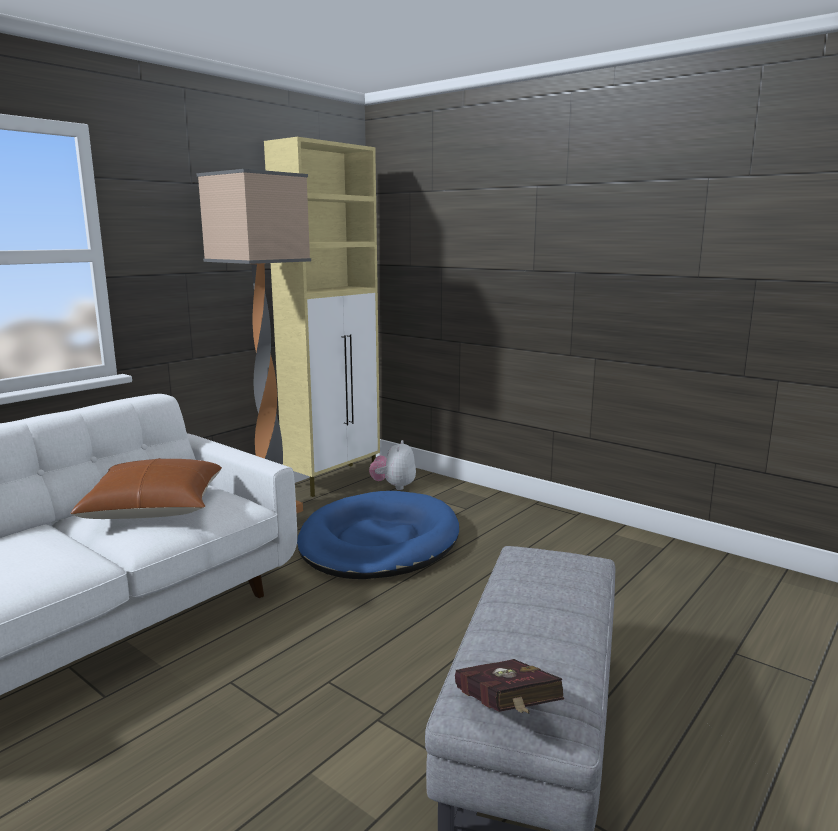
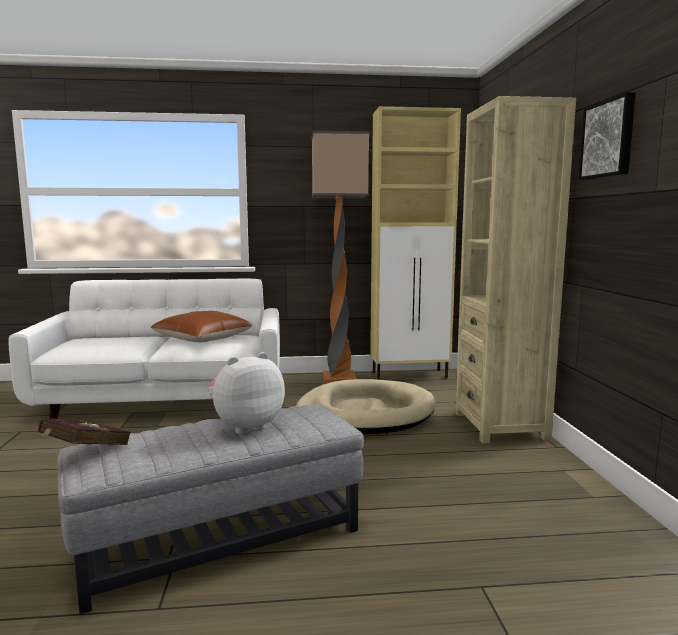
camera: 45 degrees right, 5 degrees down
(379, 542) = (365, 413): blue dog bed -> beige dog bed
(394, 486) = (442, 388): plush toy -> plush toy (245, 426)
(509, 510) = (500, 426): none -> beige bookcase
(633, 222) = (609, 139): none -> picture

